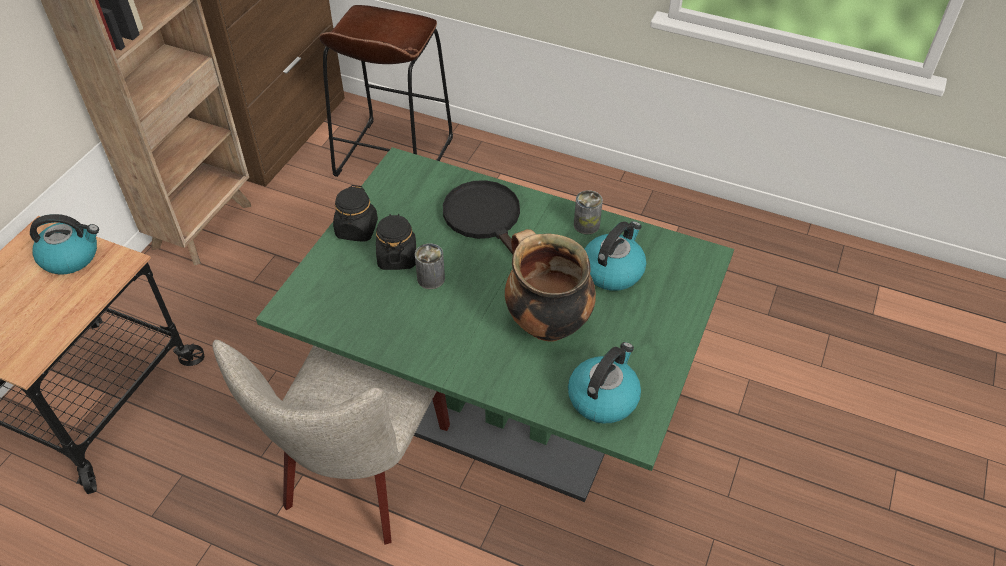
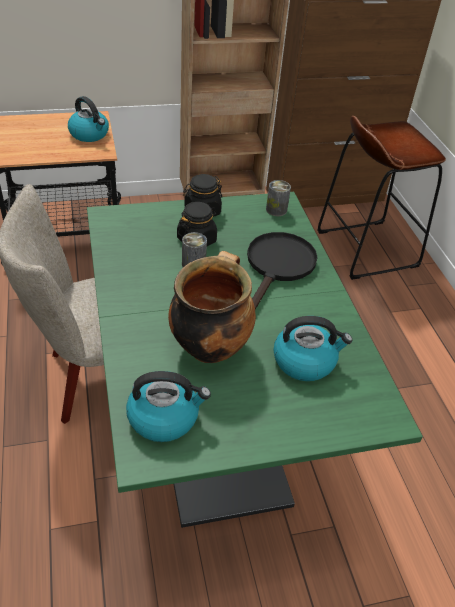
camera: 50 degrees right, 5 degrees down
(586, 225) = (336, 322): can -> can (276, 210)

